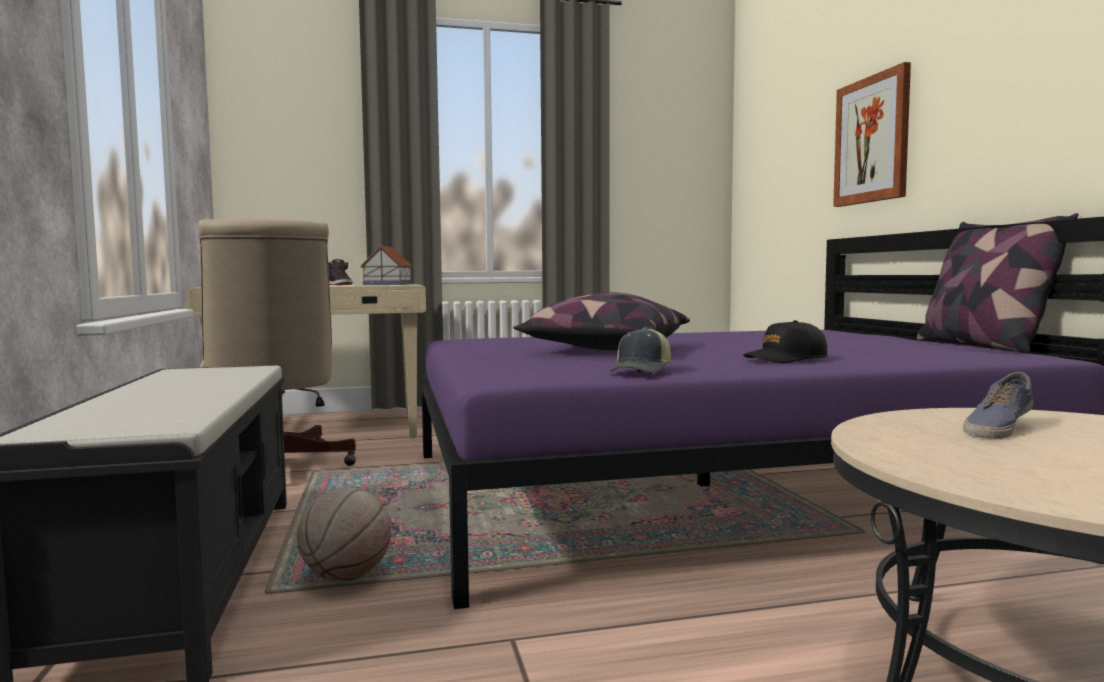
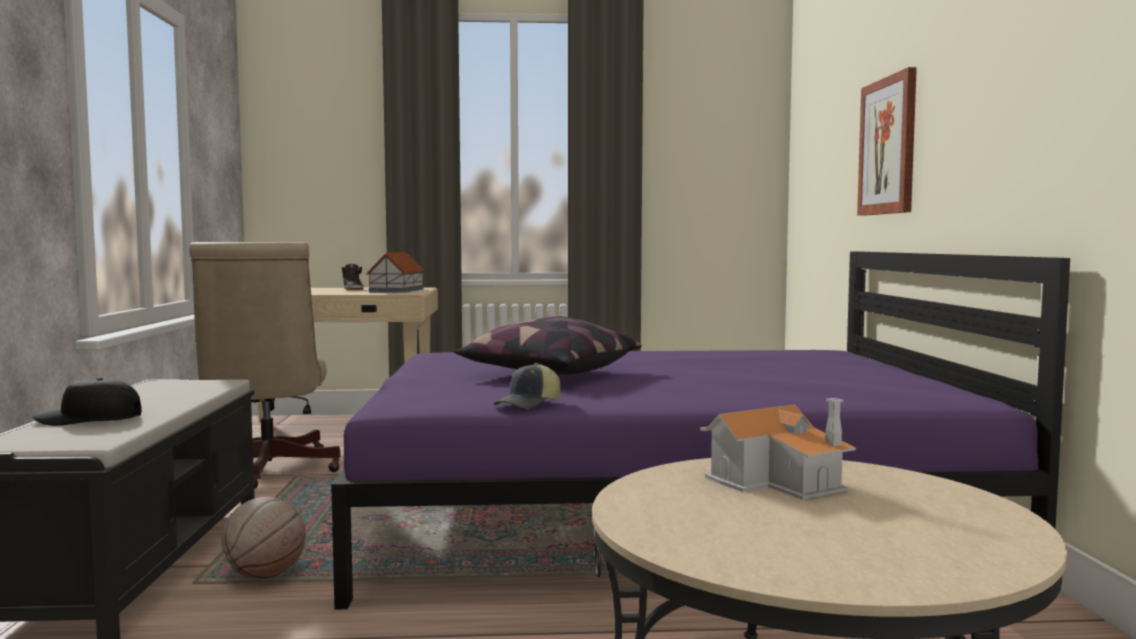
camera: 10 degrees right, 0 degrees up
(786, 359) = (695, 394): black cap -> black cap (89, 419)
(982, 346) = (948, 383): pillow -> none
(997, 428) = (778, 481): shoe -> toy house

